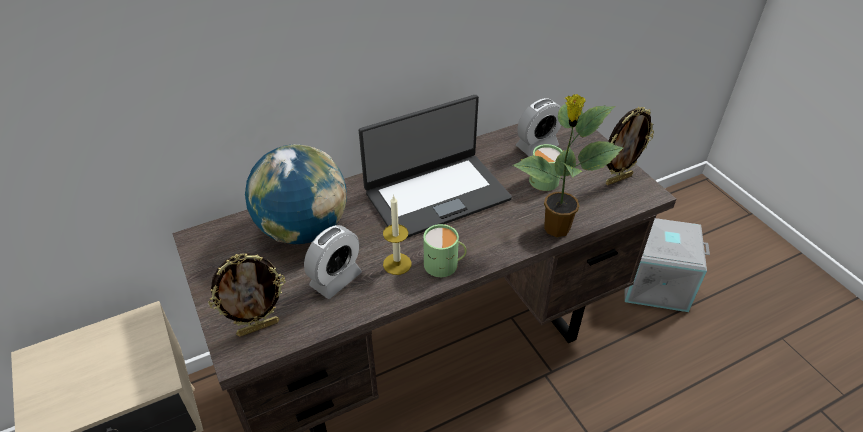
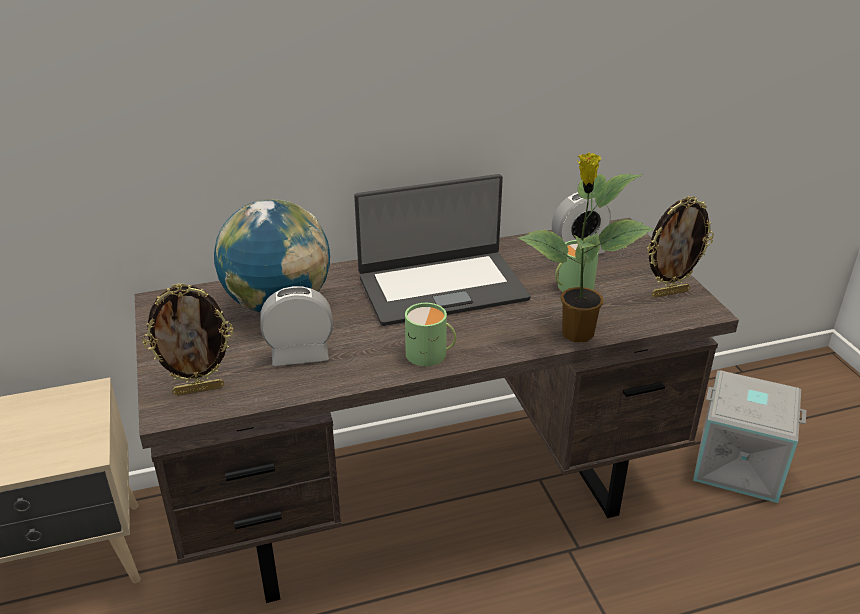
camera: 10 degrees right, 10 degrees down
(336, 279) = (300, 355): alarm clock -> alarm clock turned 150 degrees counterclockwise
(397, 264) = (375, 348): candle -> none

